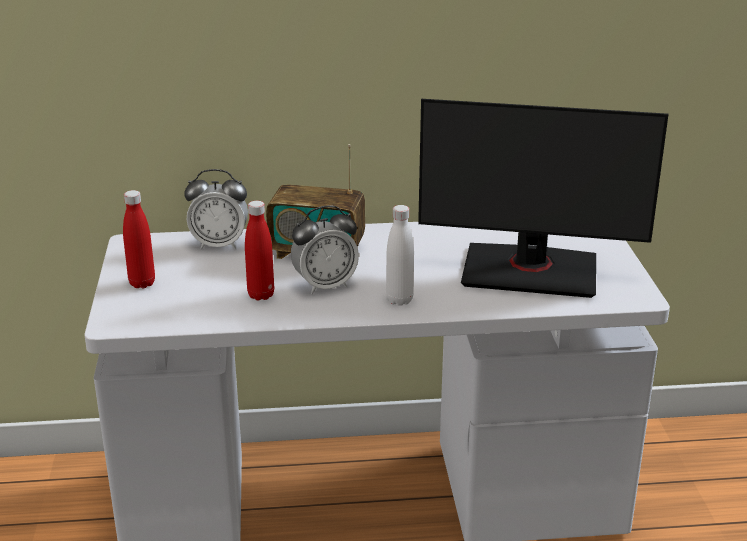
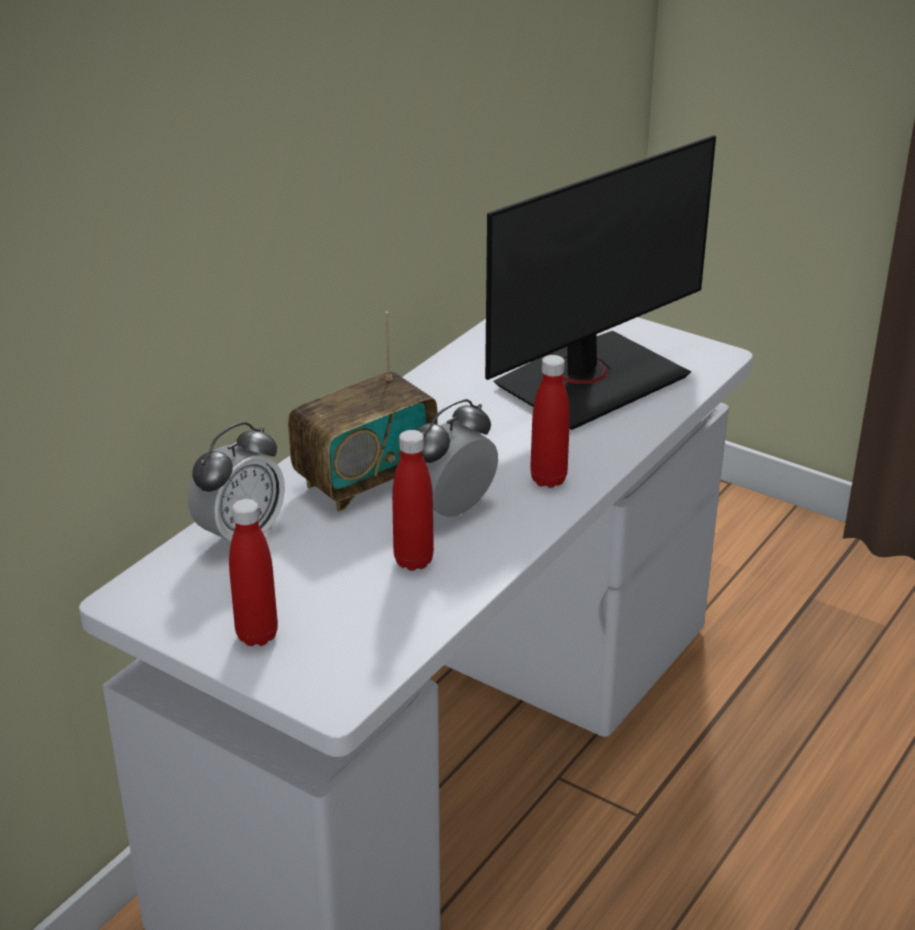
camera: 50 degrees left, 5 degrees up
(325, 285) = (452, 509): alarm clock -> alarm clock turned 150 degrees counterclockwise
(399, 300) = (548, 479): white bottle -> red bottle

